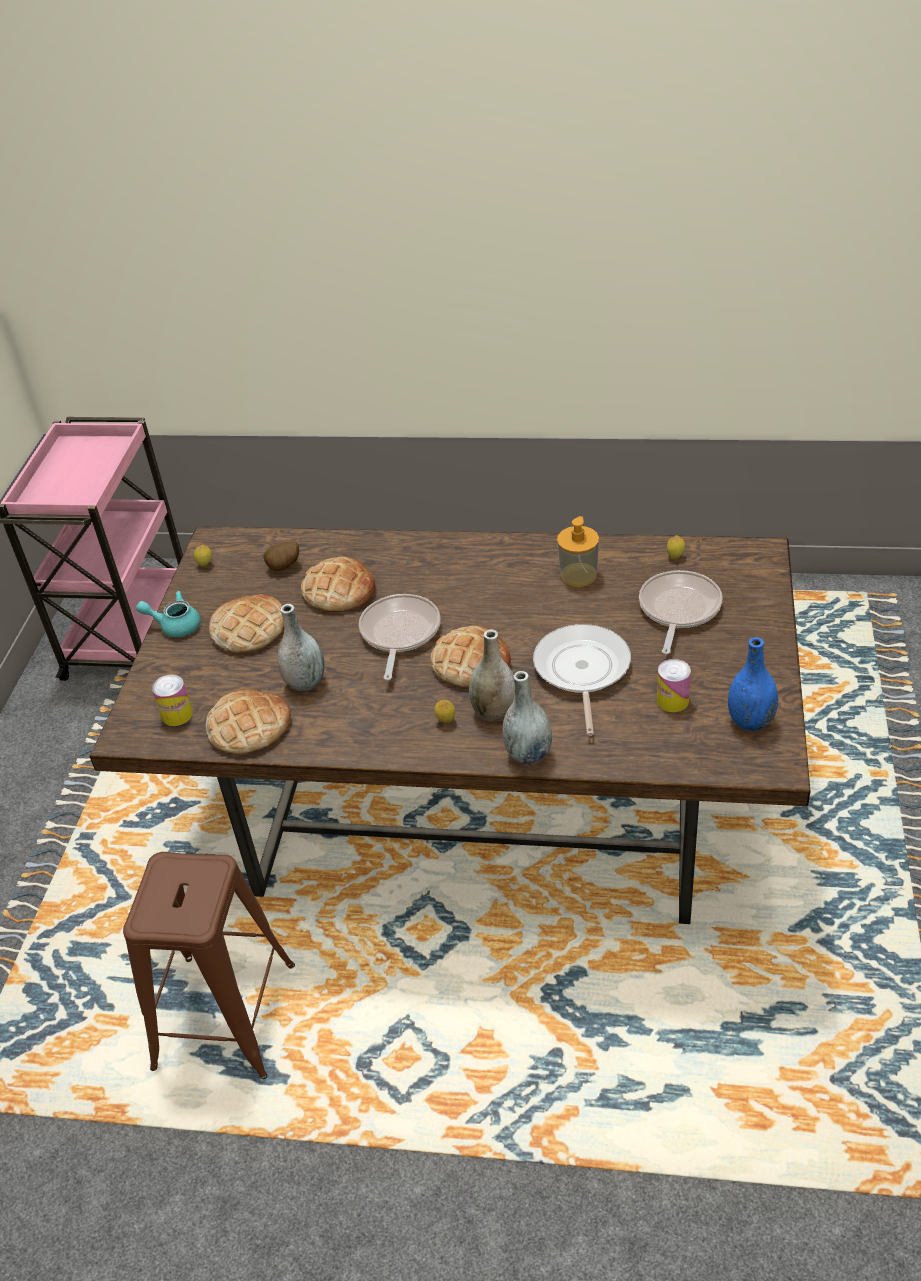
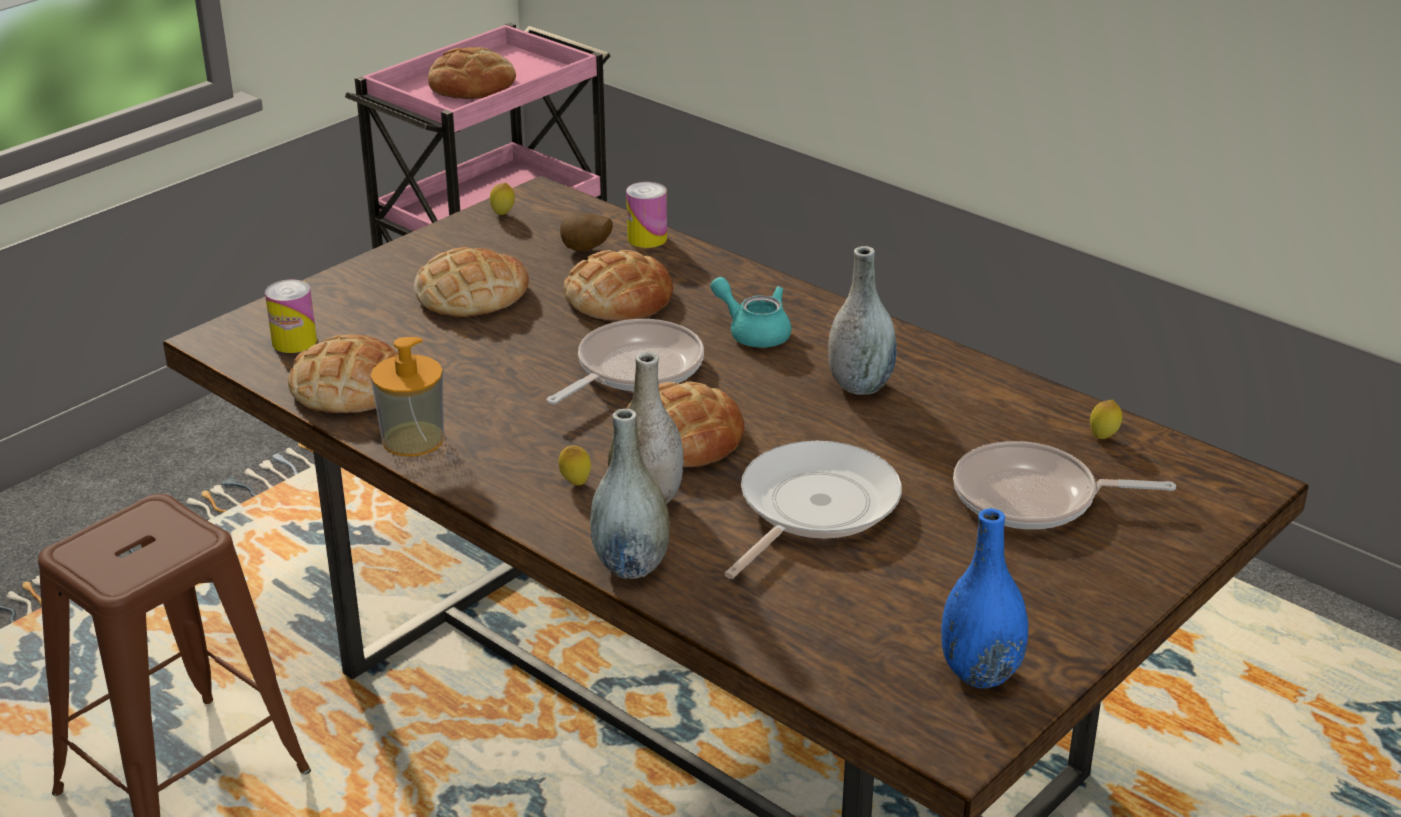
camera: 30 degrees right, 10 degrees down
(72, 477) = (472, 85): none -> bread
(175, 625) = (399, 258): turquoise teapot -> turquoise teapot (753, 332)
(305, 683) = (465, 372): grey vase -> grey vase (860, 386)
(578, 575) = (940, 402): soap dispenser -> soap dispenser (413, 439)
(672, 700) = (897, 596): can -> can (647, 238)
(678, 610) = (1033, 498): frying pan -> frying pan turned 135 degrees counterclockwise

